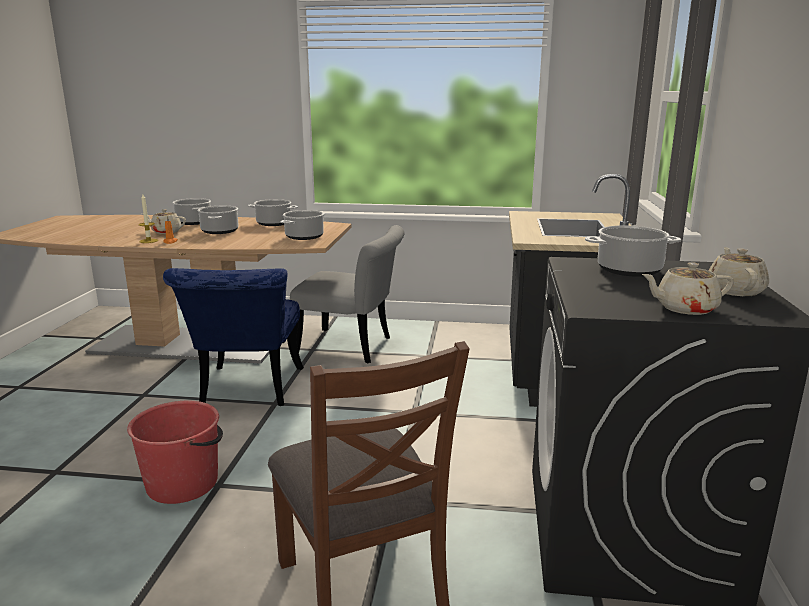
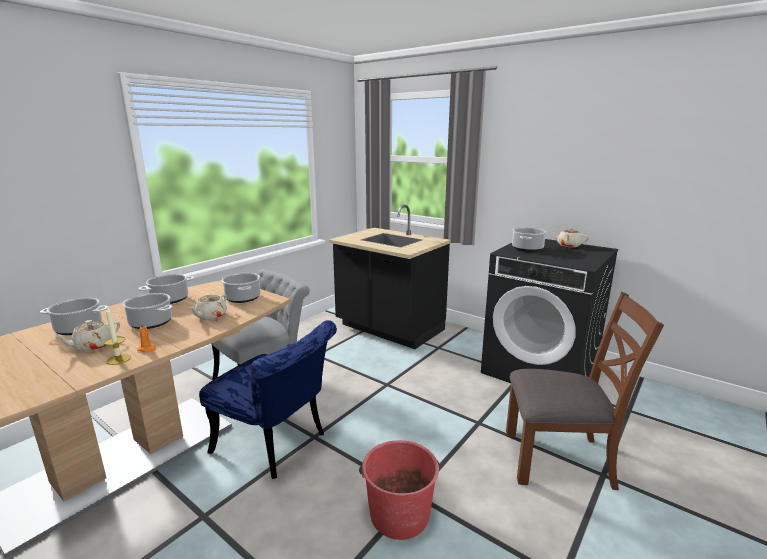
camera: 60 degrees left, 0 degrees up
(684, 308) = (590, 255): beige teapot -> beige teapot (210, 316)

